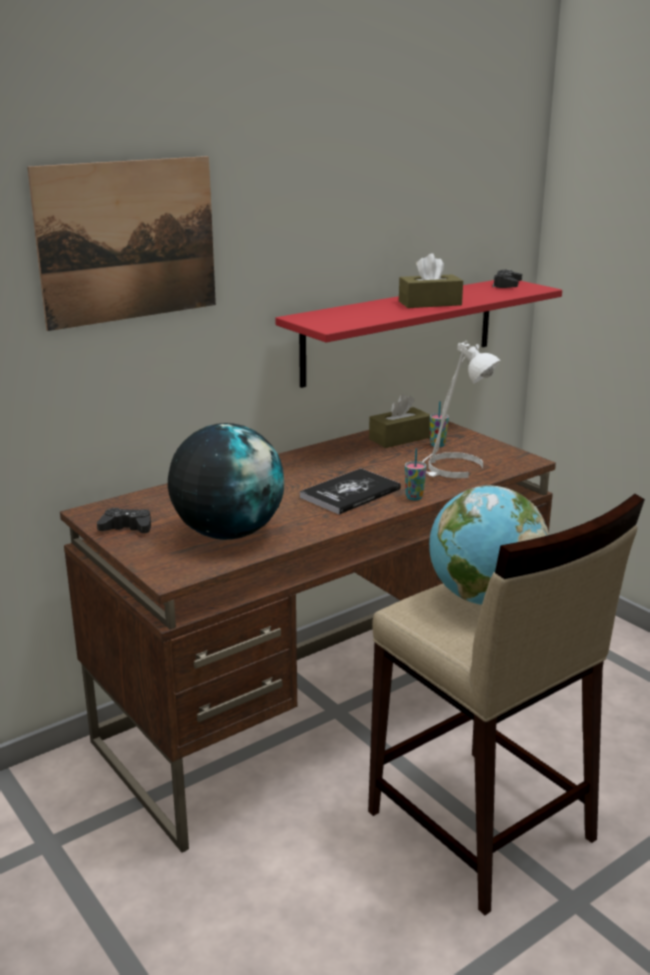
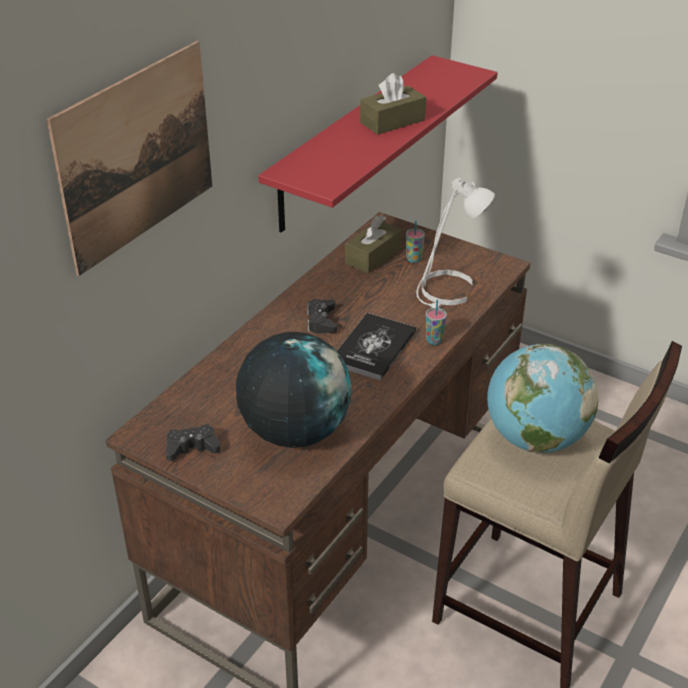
camera: 20 degrees left, 15 degrees up
(507, 285) = (441, 71): black game controller -> black game controller (321, 321)

